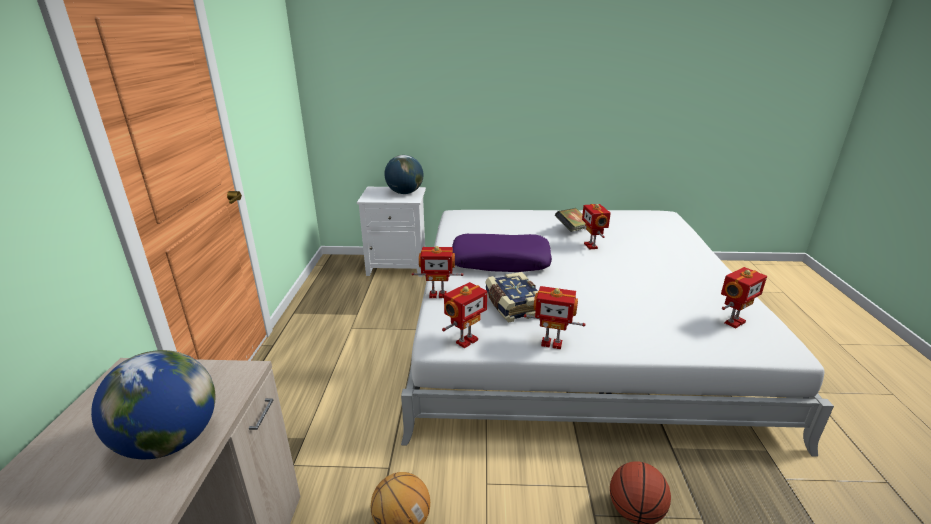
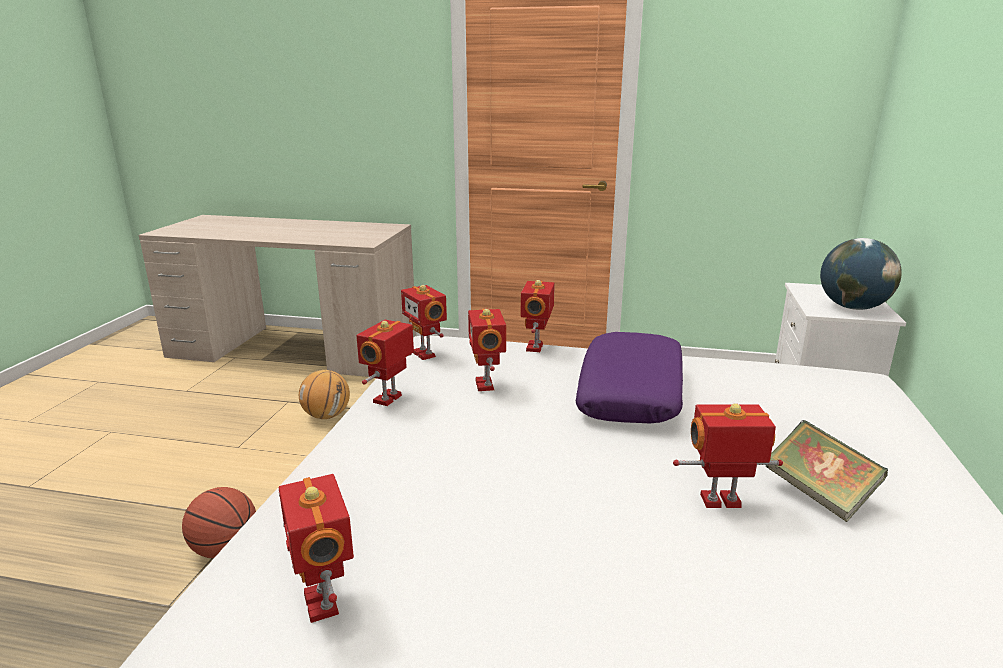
camera: 100 degrees right, 5 degrees down
(170, 441) = (316, 237): globe -> none
(512, 306) = (486, 385): book -> toy robot

